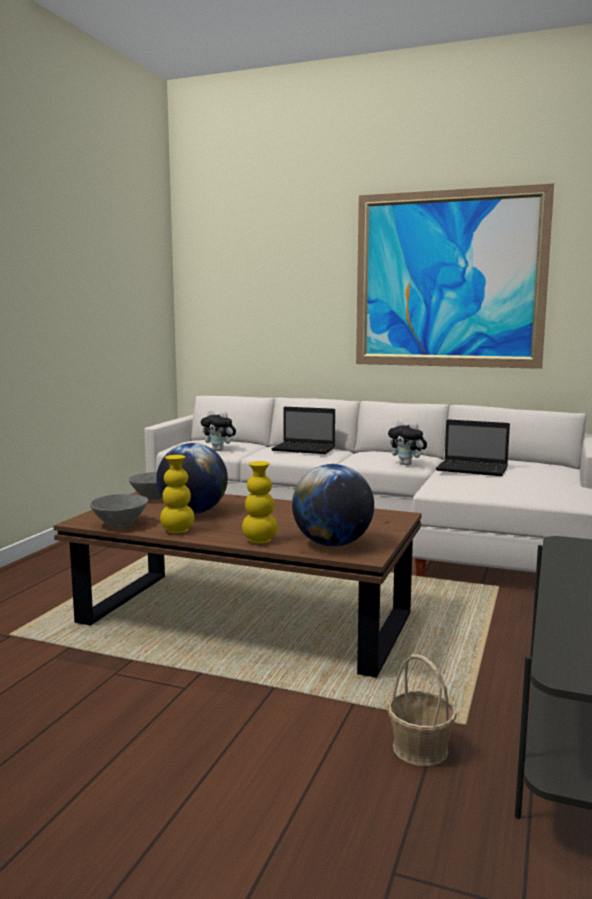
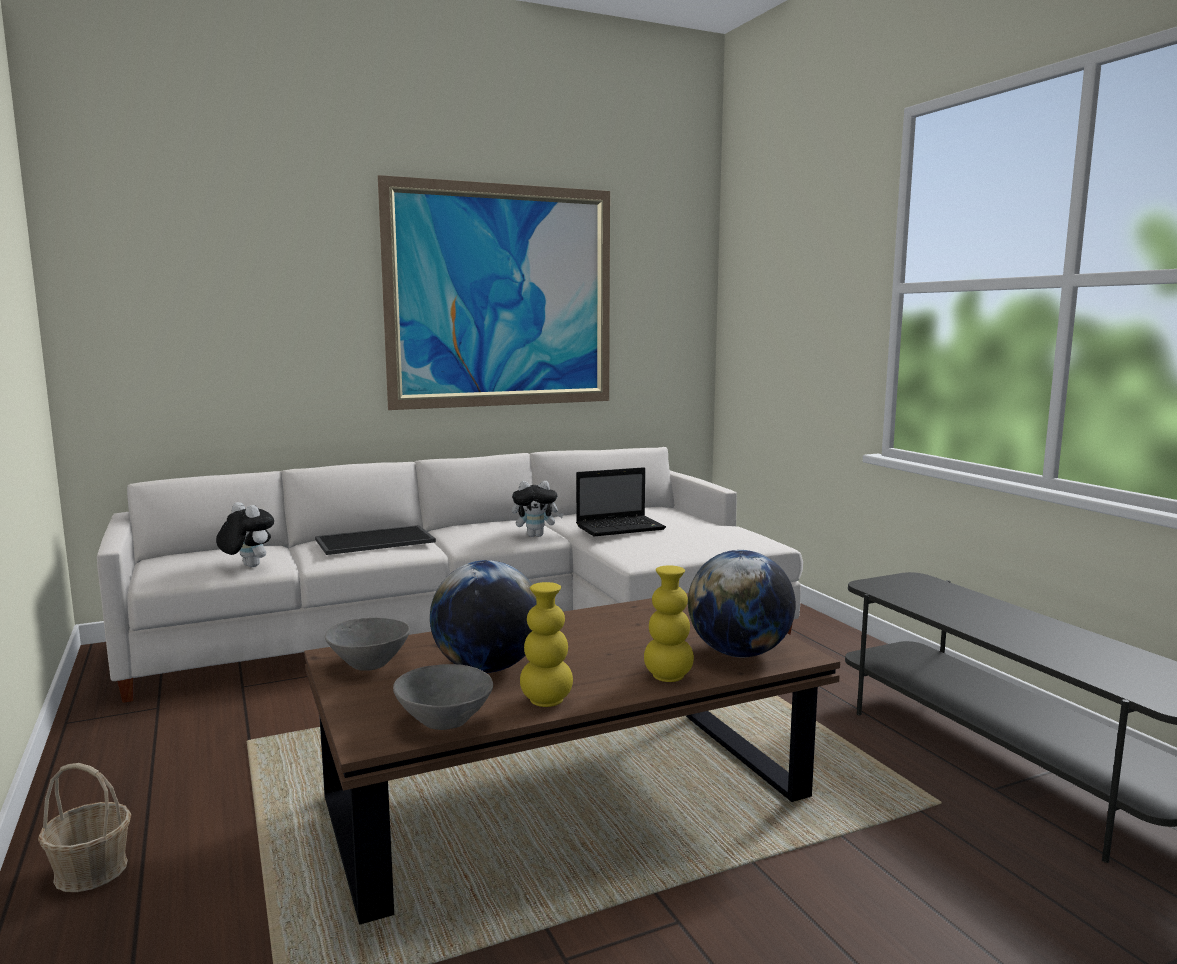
camera: 45 degrees left, 0 degrees up
(219, 450) = (247, 566): plush toy -> plush toy turned 120 degrees counterclockwise
(305, 449) = (376, 540): laptop -> tray
(420, 748) = (960, 846): basket -> basket (91, 870)

